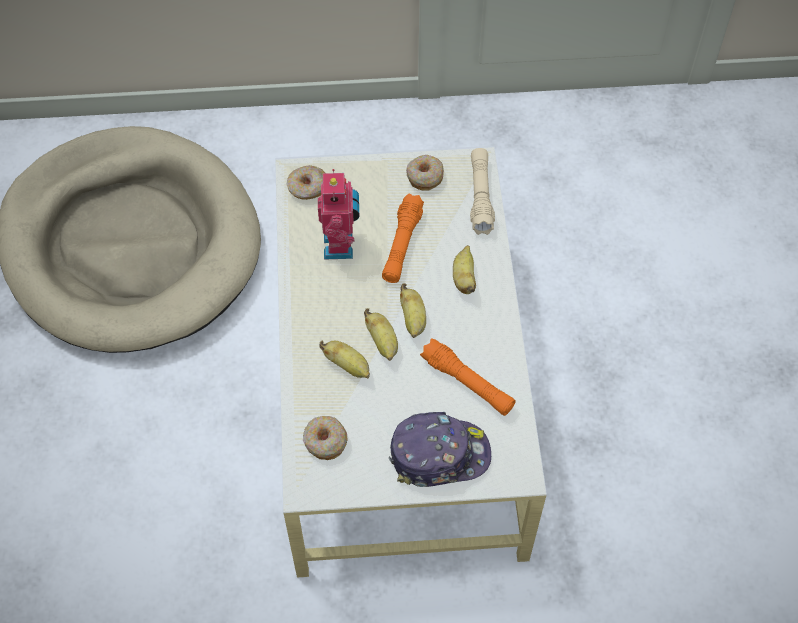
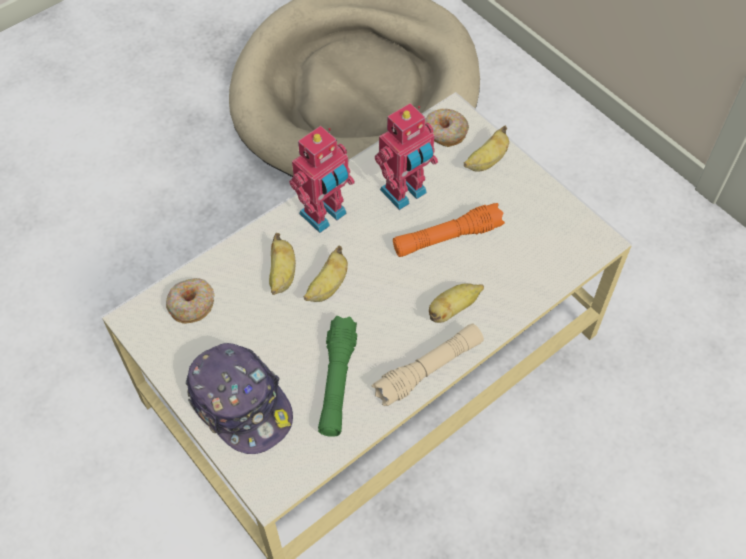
camera: 55 degrees right, 0 degrees up
(317, 307) = (325, 215): none -> toy robot
(413, 320) = (372, 295): banana -> banana (486, 161)
(424, 176) = (540, 209): donut -> none
(467, 383) = (337, 382): orange flashlight -> green flashlight
(480, 196) = (560, 267): beige flashlight -> beige flashlight (429, 369)

